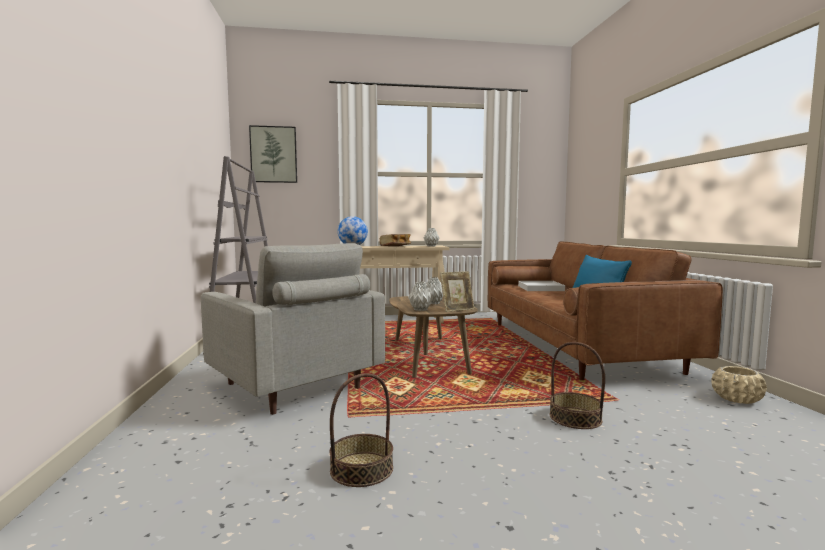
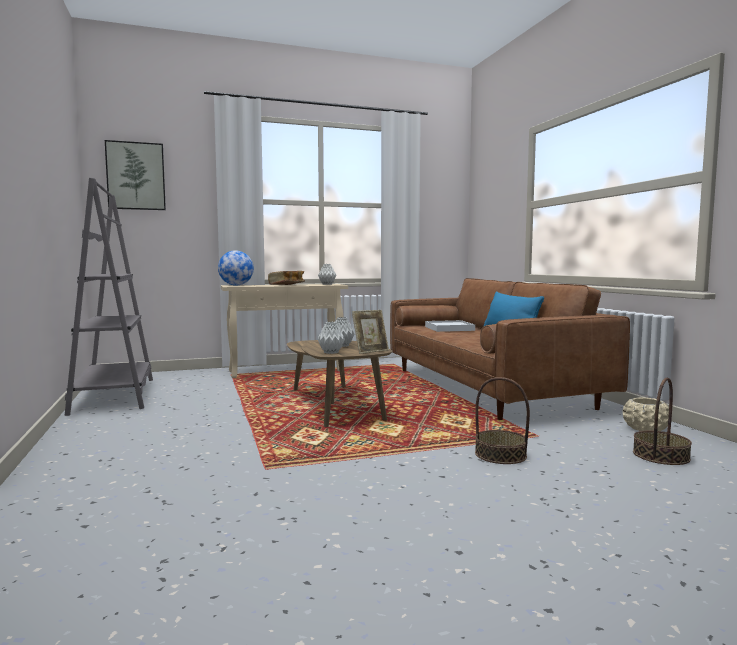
camera: 10 degrees left, 0 degrees up
(294, 387) = (192, 444): grey armchair -> none
(361, 469) = (297, 516): basket -> basket (661, 455)

